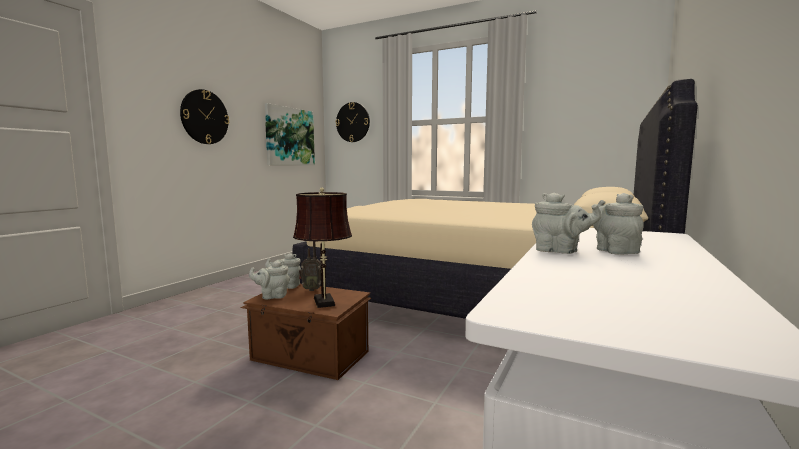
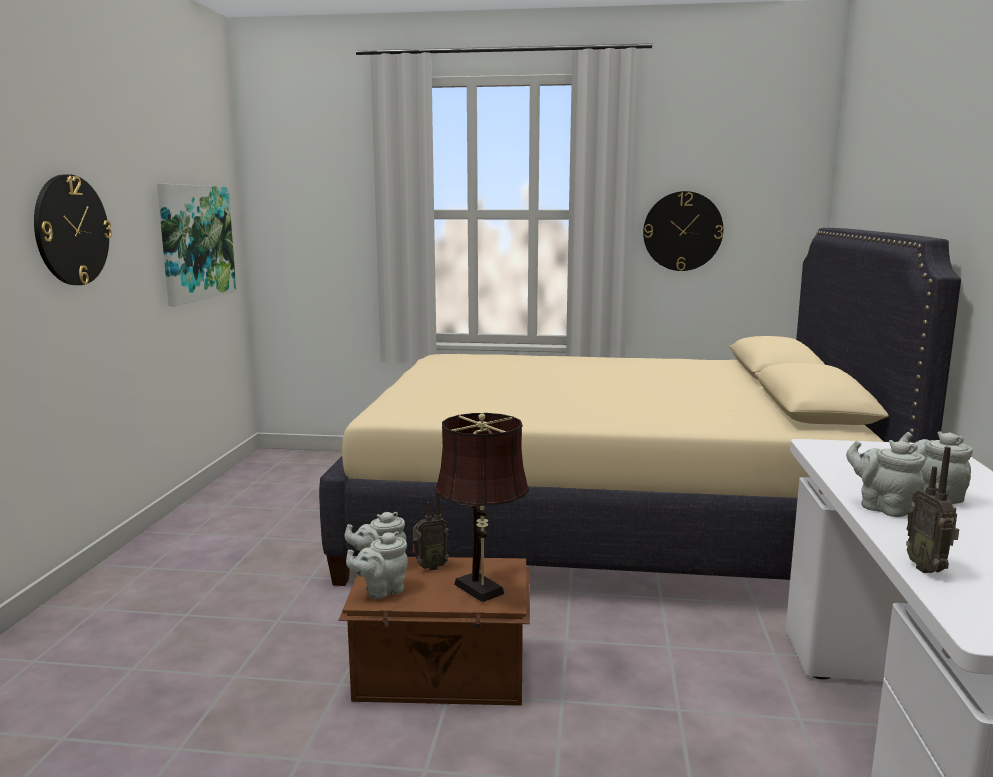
camera: 20 degrees left, 5 degrees up
(353, 122) = (307, 206): wall clock -> wall clock (682, 231)
(532, 277) = (928, 568): none -> radio
(560, 251) = (883, 507): grey teapot -> grey teapot turned 135 degrees counterclockwise

